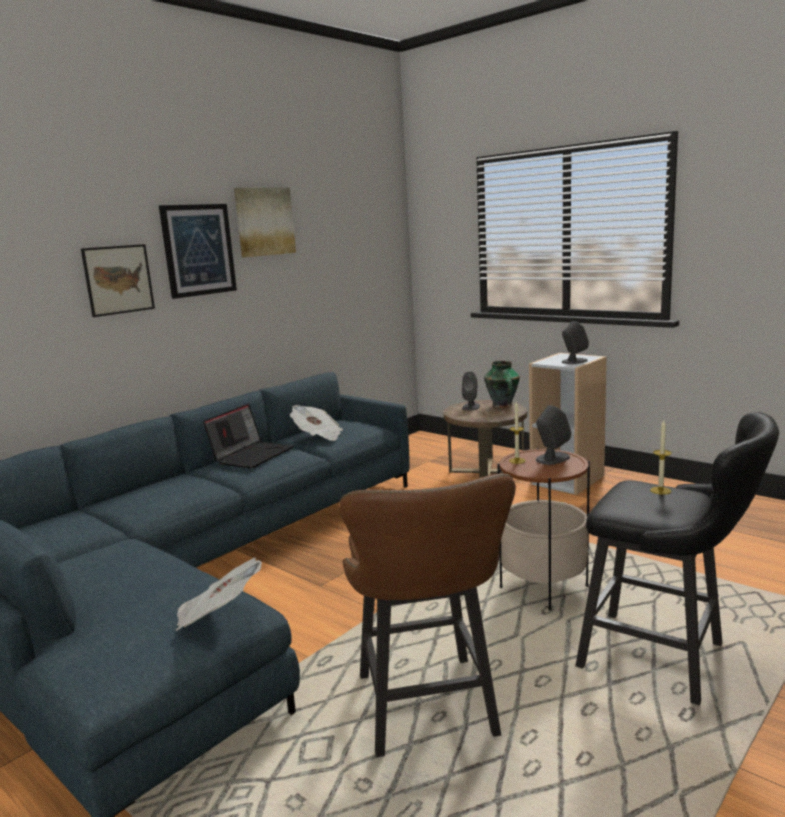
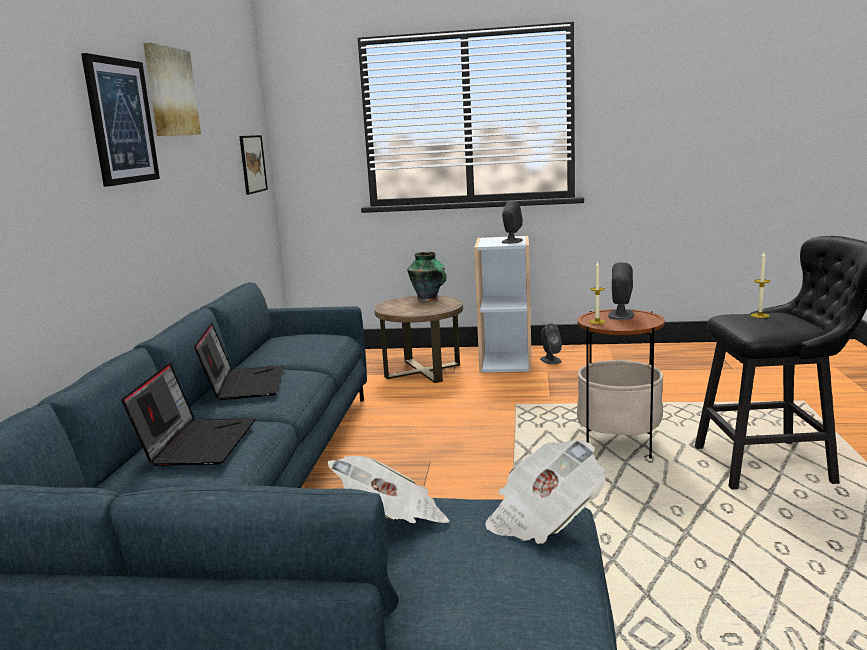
camera: 35 degrees left, 0 degrees up
(118, 279) = (52, 155): picture -> picture (252, 164)
(159, 492) = (198, 442): none -> laptop
(318, 436) = (288, 353): newspaper -> newspaper (392, 518)
(429, 718) = (693, 568): brown stool -> none
(471, 407) = (399, 304): grey speaker -> grey speaker (550, 360)

